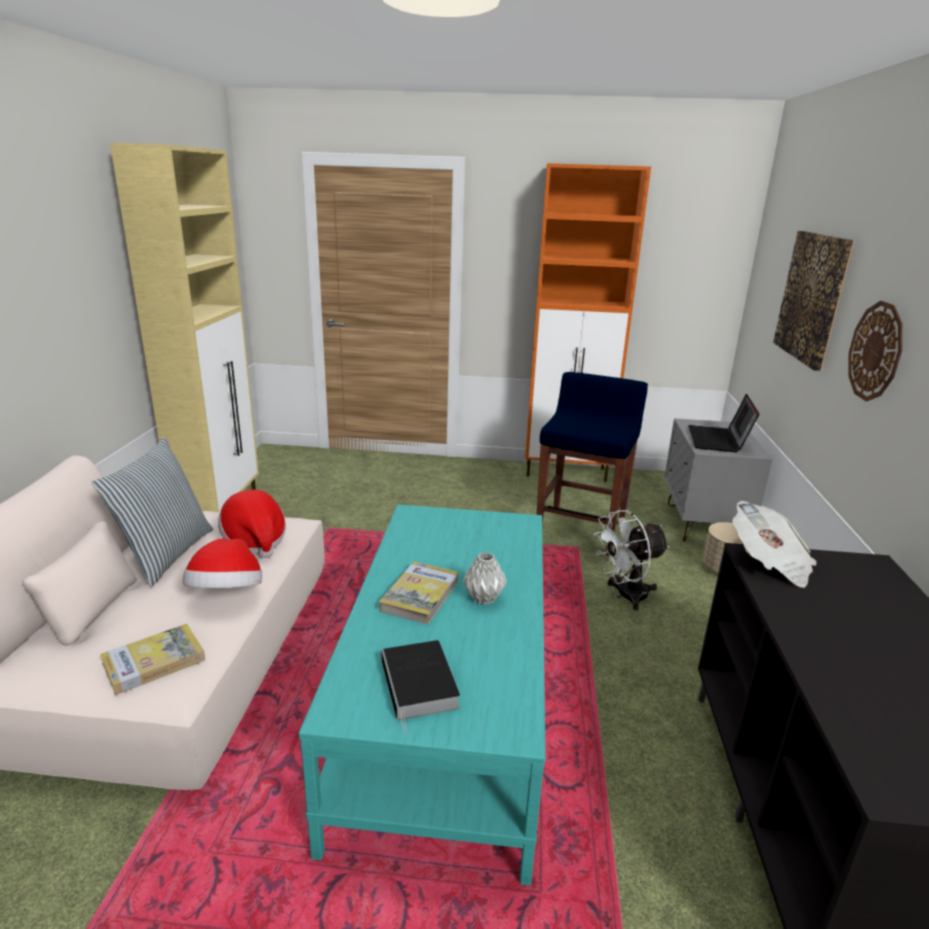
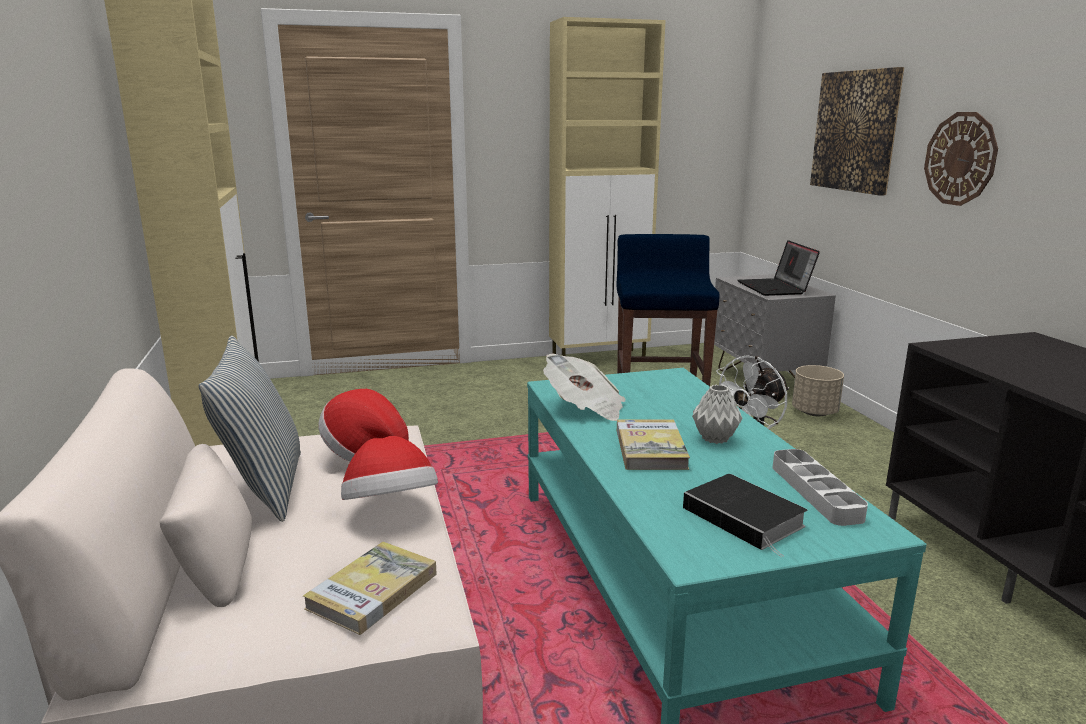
camera: 20 degrees left, 5 degrees down
(507, 676) = (815, 492): none -> grey tray
(567, 472) = (600, 358): orange cabinet -> beige cabinet
(770, 563) = (962, 350): newspaper -> newspaper (585, 408)

